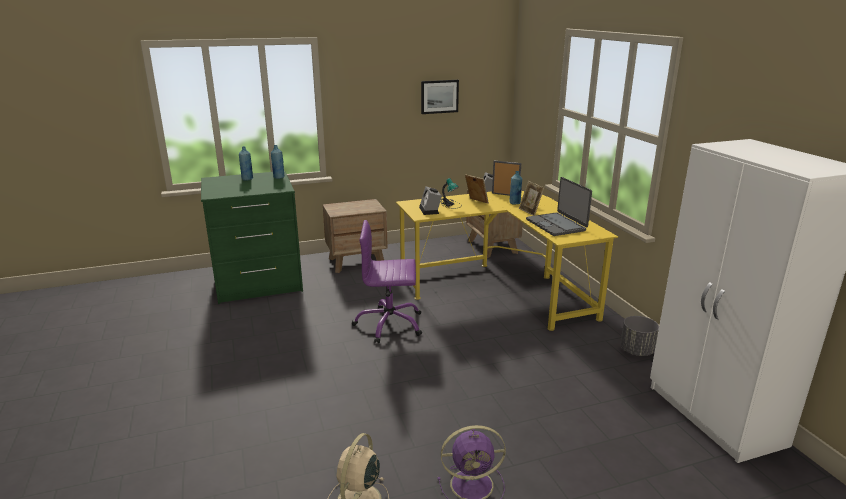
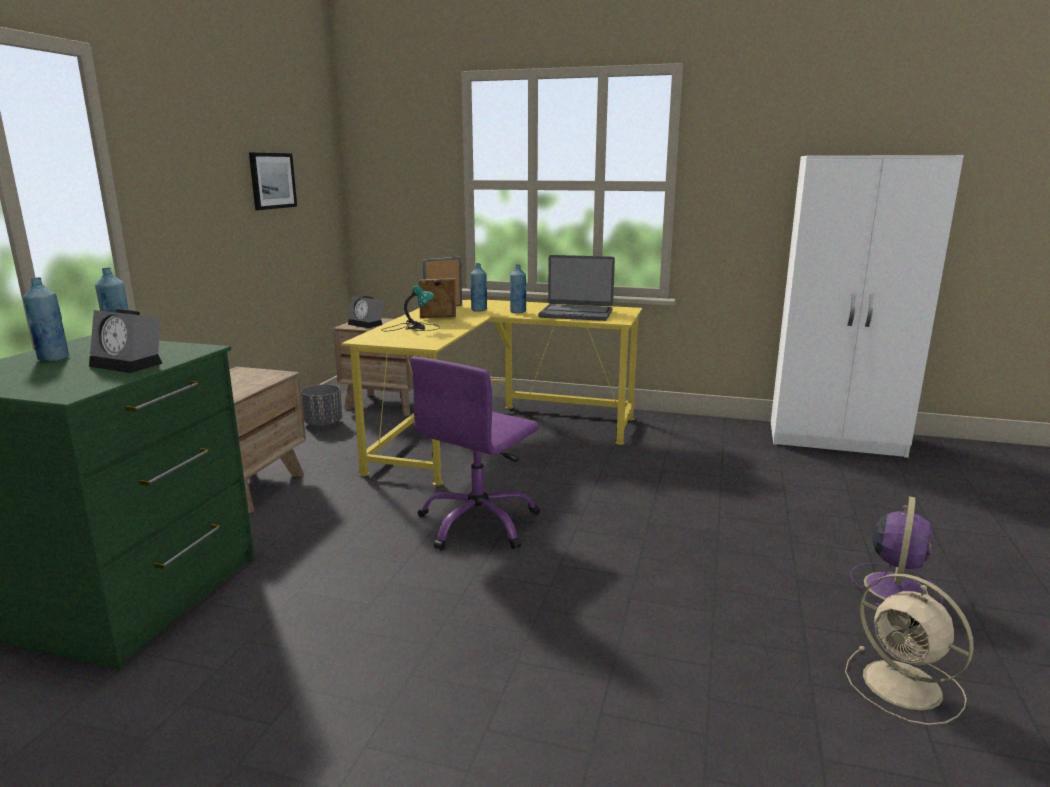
camera: 55 degrees left, 5 degrees down
(430, 210) = (420, 337): alarm clock -> alarm clock (130, 364)
(530, 211) = (518, 312): picture frame -> blue bottle
(637, 351) = (705, 426): grey planter -> grey planter (324, 423)

